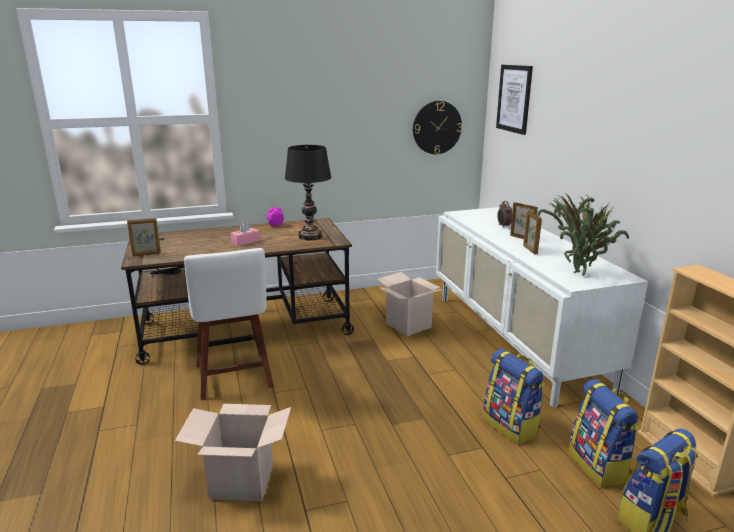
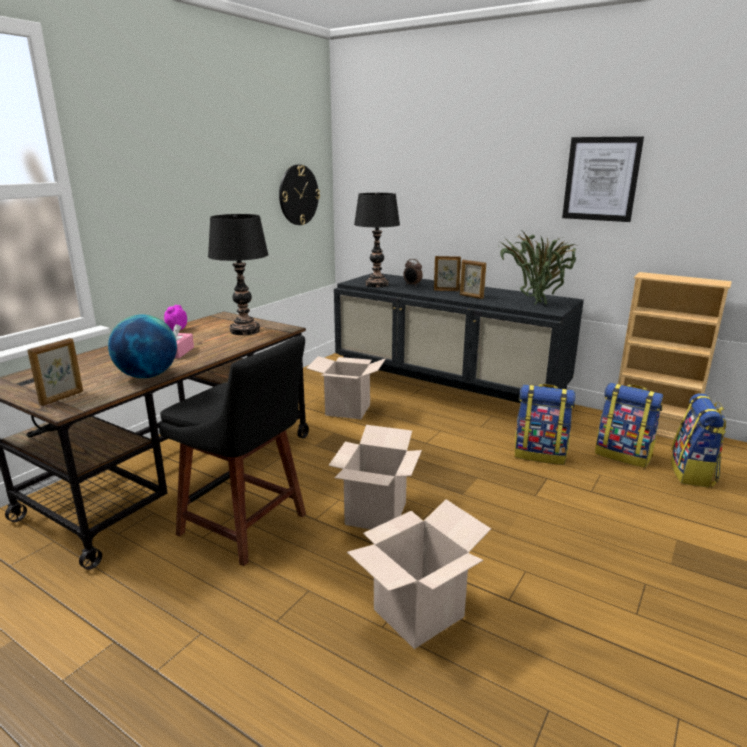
camera: 40 degrees left, 0 degrees up
(202, 253) = (147, 376): none -> globe
(234, 378) = (246, 526): white stool -> black stool
(313, 407) = (376, 514): none -> cardboard box
(473, 219) = (376, 284): none -> black table lamp
(514, 98) = (379, 158): picture -> picture (601, 179)
(514, 340) = (447, 392): white cabinet -> black cabinet

